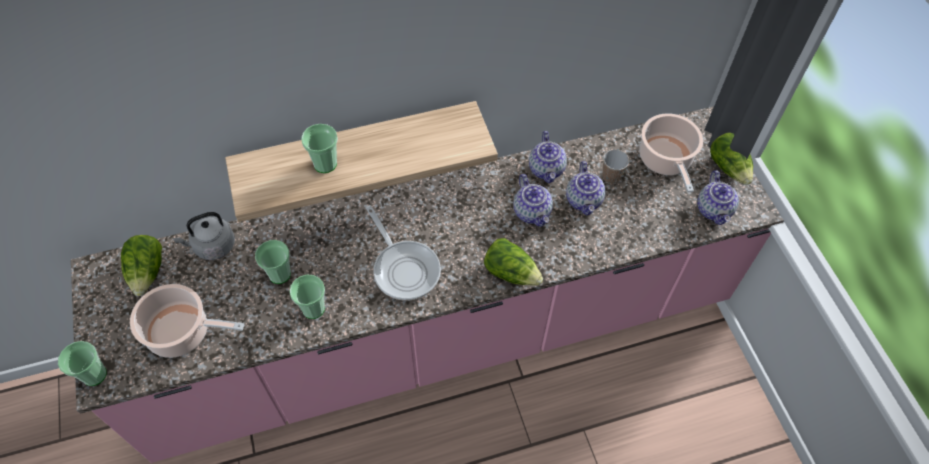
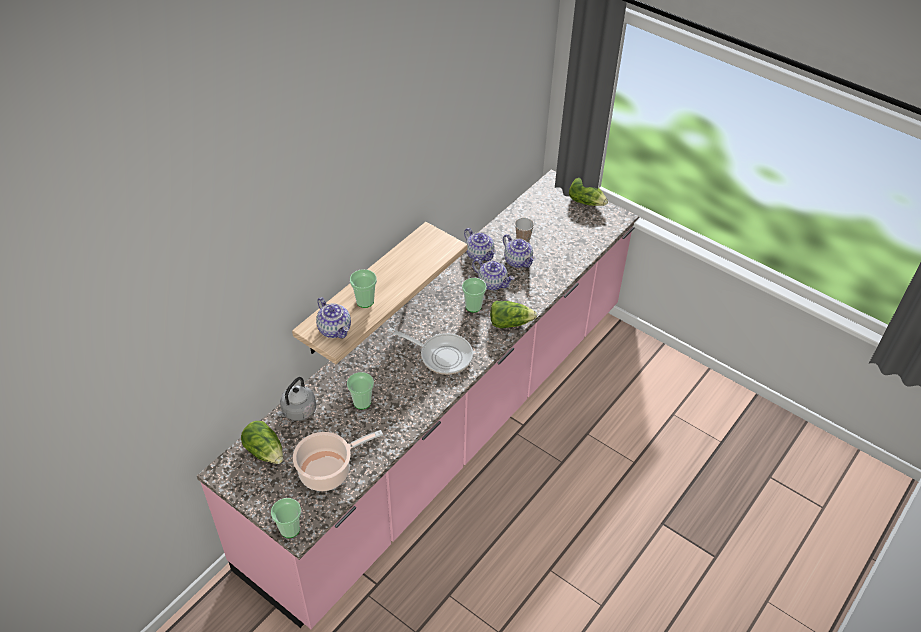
camera: 35 degrees left, 10 degrees down
(313, 309) = (404, 409): cup -> cup (473, 306)
(665, 160) = (547, 215): cooking pot -> none
(714, 210) = (597, 229): teapot -> teapot (335, 329)

